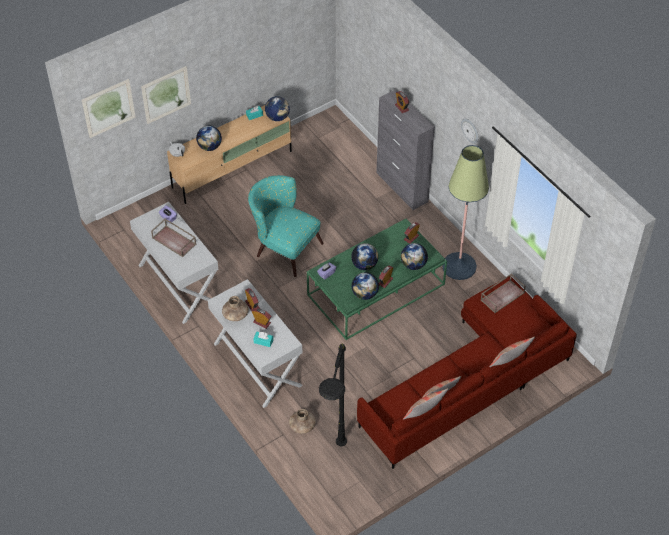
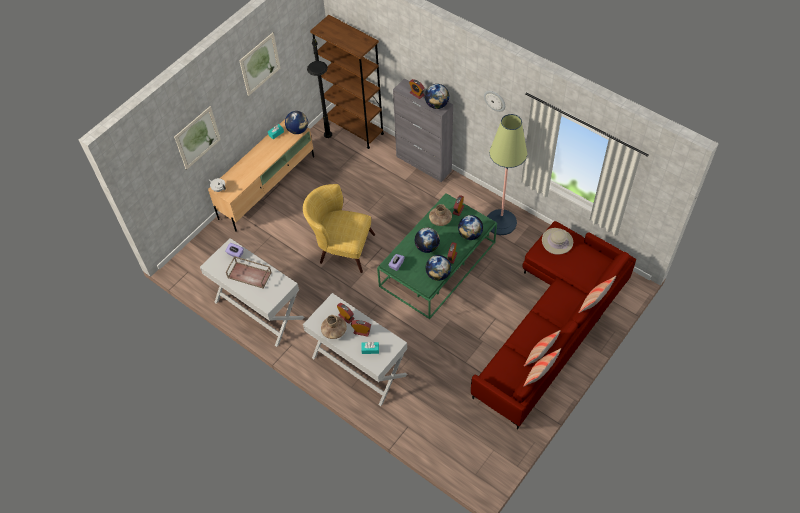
camera: 15 degrees left, 5 degrees up
(108, 108) = (149, 166): picture -> picture (260, 64)
(209, 147) = (246, 174): globe -> globe (436, 105)
(283, 247) = (341, 247): turquoise armchair -> yellow armchair
(302, 425) = (421, 412): brown vase -> brown vase (440, 220)
(334, 472) = (468, 449): black floor lamp -> black floor lamp (330, 155)
(343, 133) = (354, 128): none -> brown bookcase
(502, 296) = (557, 241): brown tray -> beige hat

